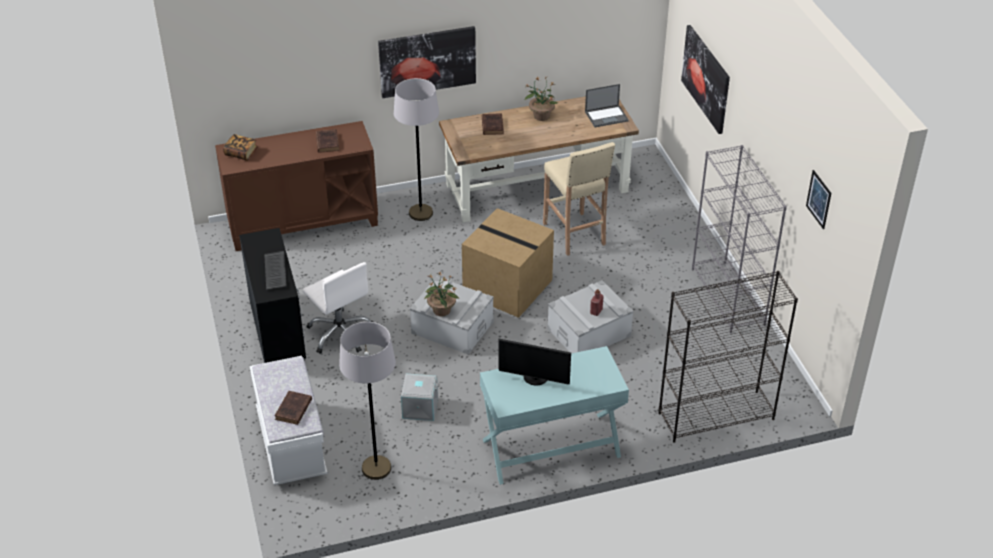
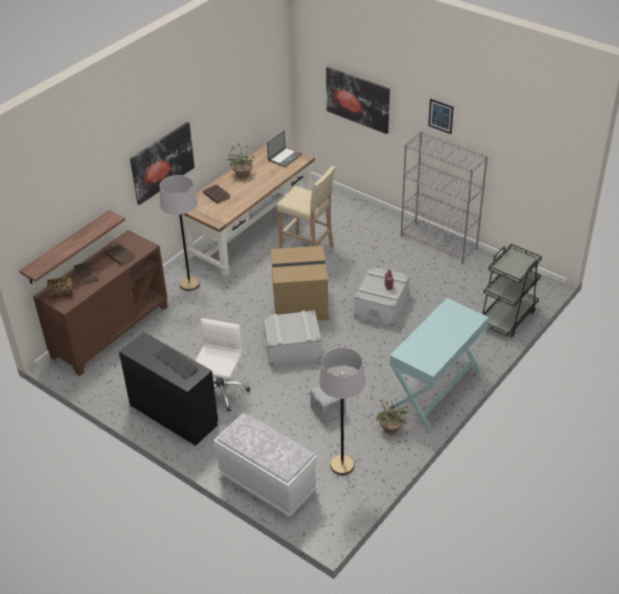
camera: 35 degrees left, 0 degrees up
(272, 110) = (67, 248): none -> shelf
(293, 410) = (281, 451): brown book -> brown book (85, 275)
(340, 333) = (220, 391): white office chair -> white office chair turned 90 degrees counterclockwise
(441, 311) = (291, 336): potted plant -> potted plant (391, 429)
(535, 378) = (427, 340): monitor -> none
(715, 417) = (507, 317): black bookcase -> black cart
(819, 199) = (523, 138): picture -> picture (441, 116)

